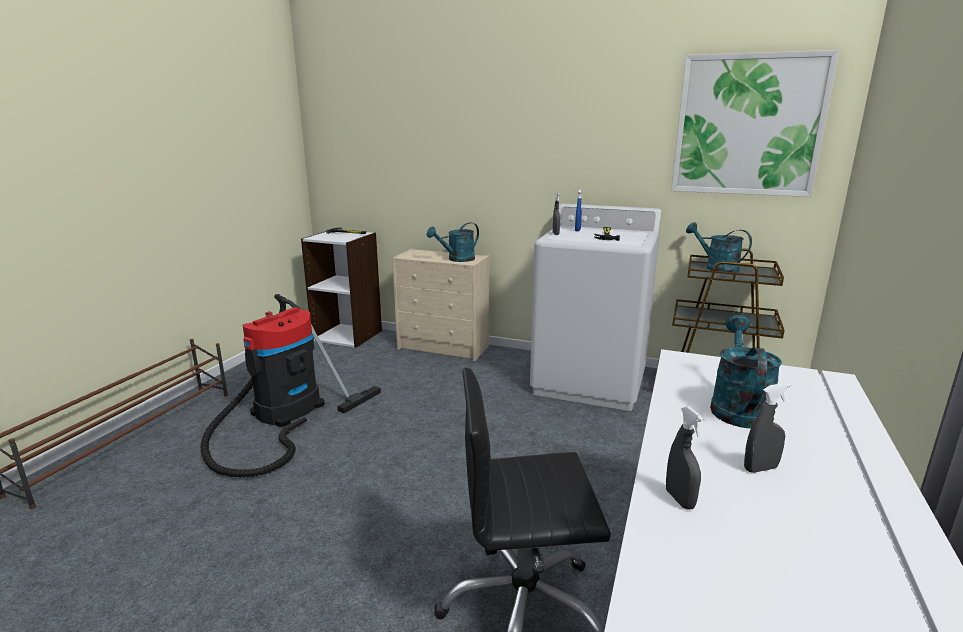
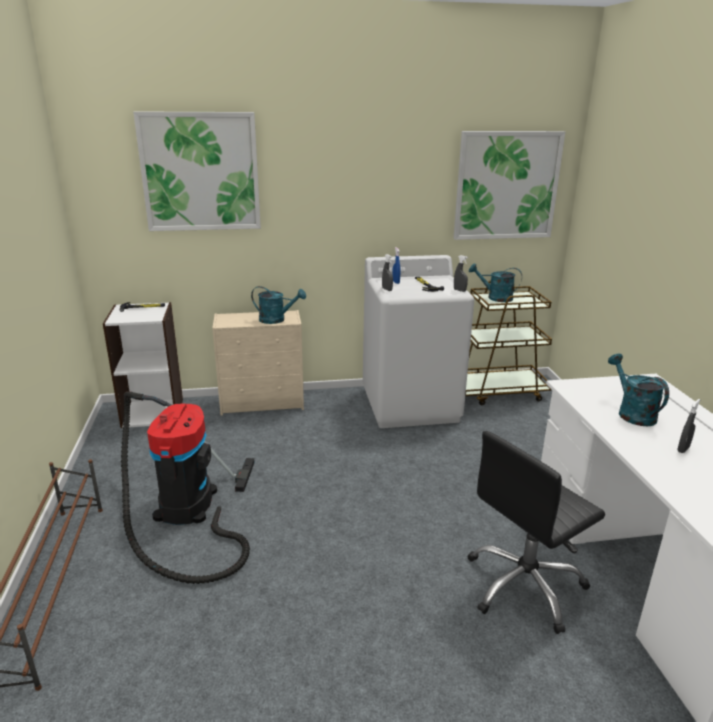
camera: 30 degrees left, 5 degrees up
(406, 106) = (200, 172): none -> picture
(457, 259) = (277, 320): turquoise watering can -> turquoise watering can turned 105 degrees counterclockwise
(679, 499) = (673, 480): grey spray bottle -> grey spray bottle (459, 290)

